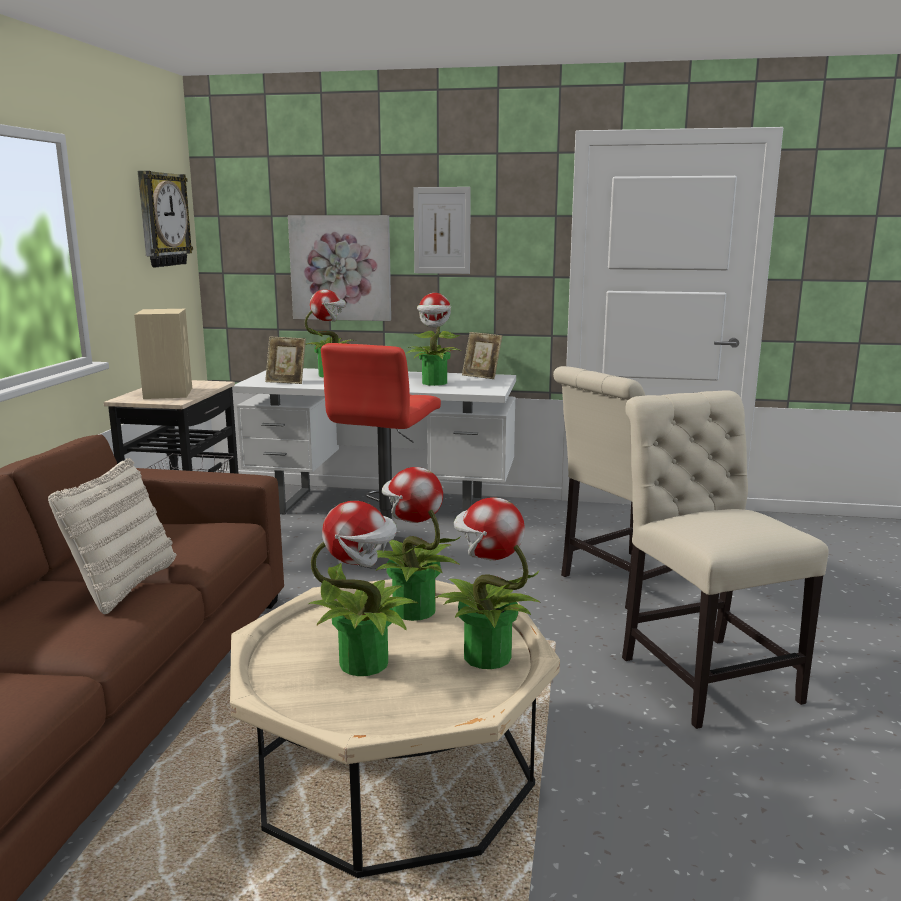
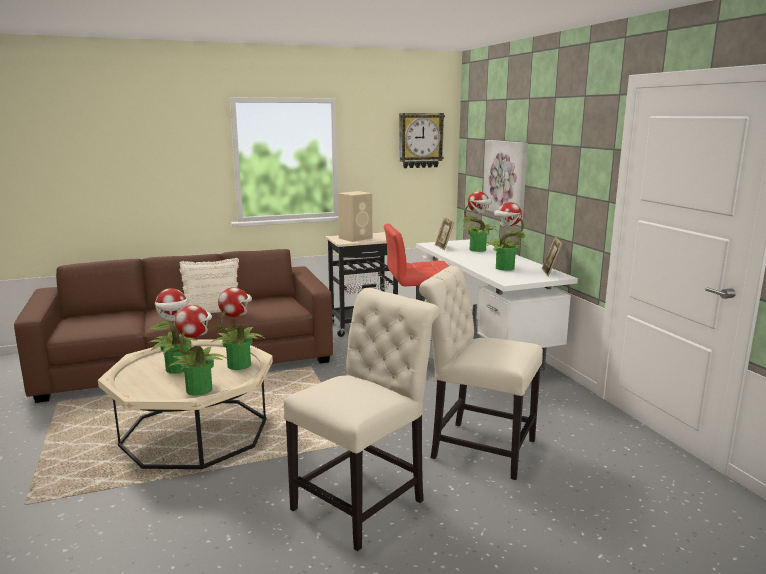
camera: 60 degrees right, 0 degrees up
(442, 230) = (551, 156): picture -> none

